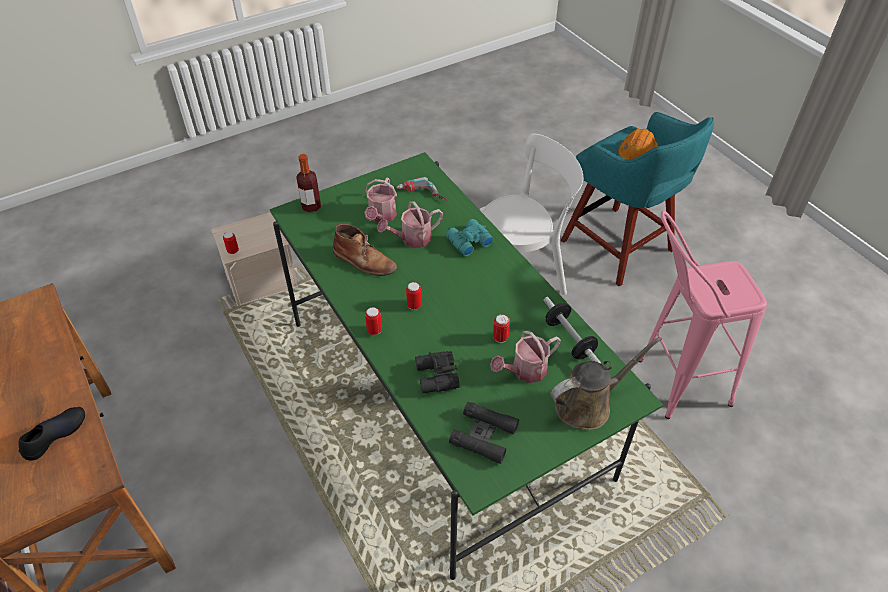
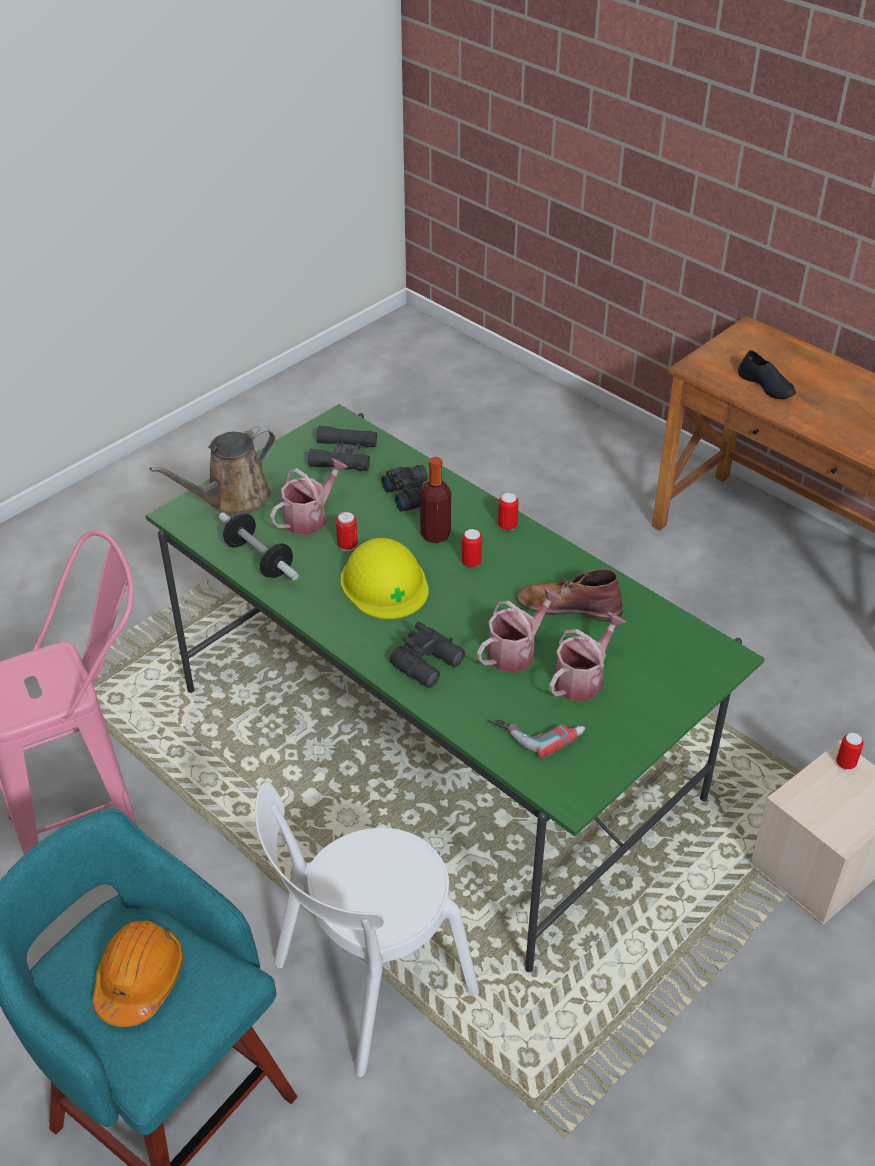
camera: 165 degrees right, 5 degrees down
(55, 435) = (766, 385): black shoe -> black shoe turned 60 degrees counterclockwise
(311, 207) = (702, 673): bottle -> bottle (435, 535)
(381, 216) = (583, 679): watering can -> watering can turned 45 degrees clockwise
(468, 241) = (429, 664): turquoise binoculars -> black binoculars
(481, 301) = (384, 583): none -> yellow hard hat

